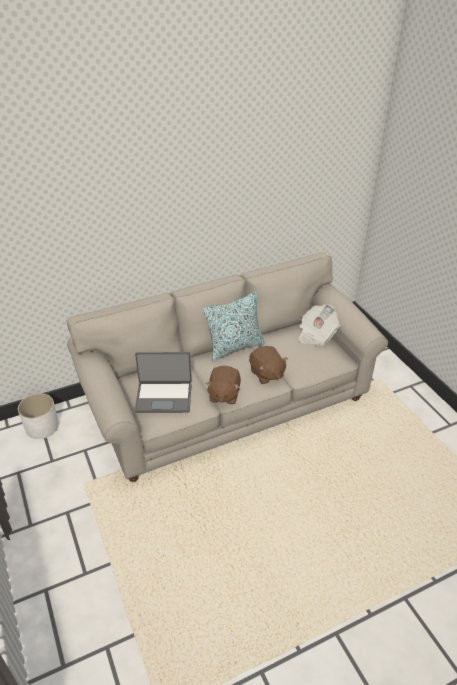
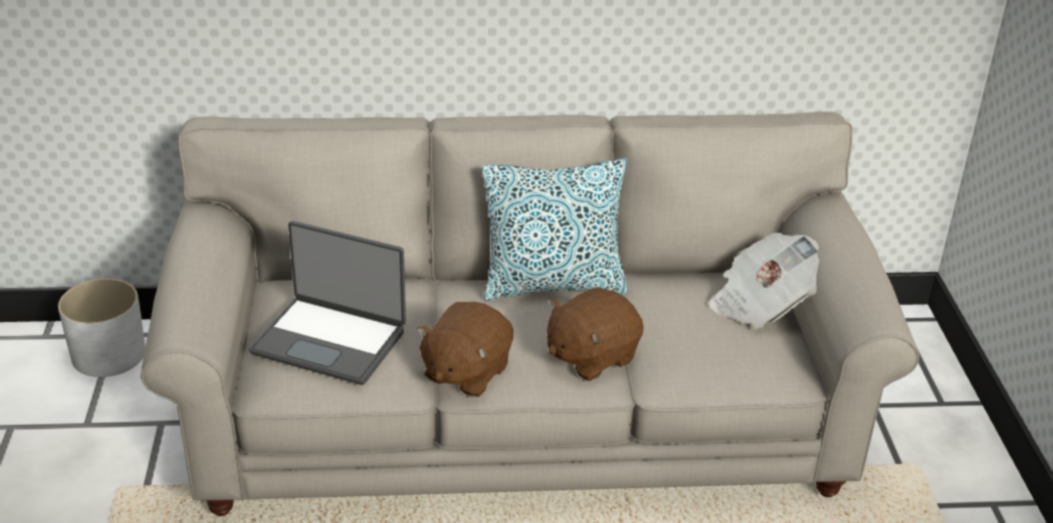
camera: 20 degrees right, 5 degrees down
(266, 374) = (591, 356): brown plush toy -> brown plush toy turned 60 degrees clockwise

